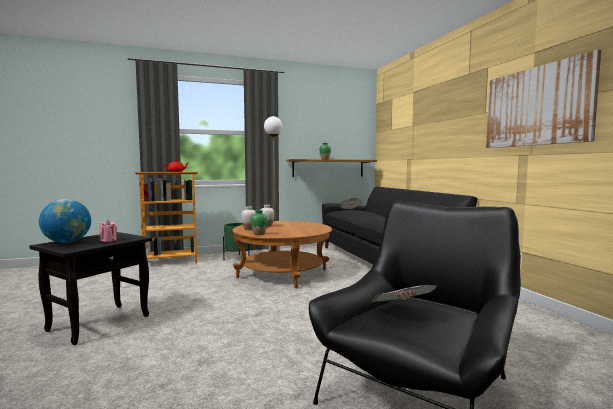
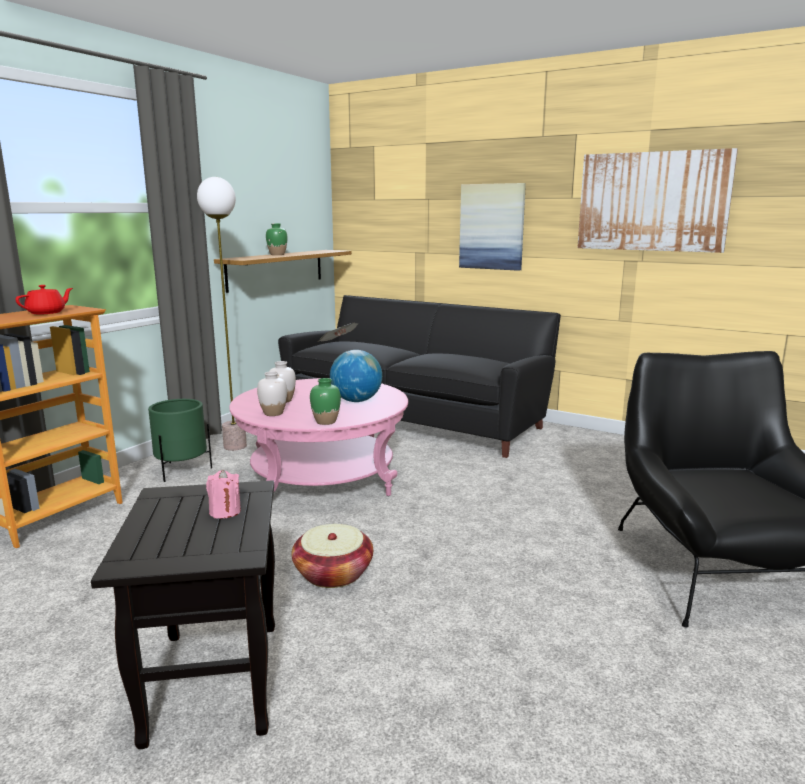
camera: 40 degrees left, 10 degrees up
(67, 242) = (154, 543): globe -> globe (356, 401)
(207, 307) = (333, 573): none -> basket
(283, 274) = (323, 478): brown coffee table -> pink coffee table
(402, 311) = (727, 489): newspaper -> none
(441, 138) = (492, 226): none -> picture

